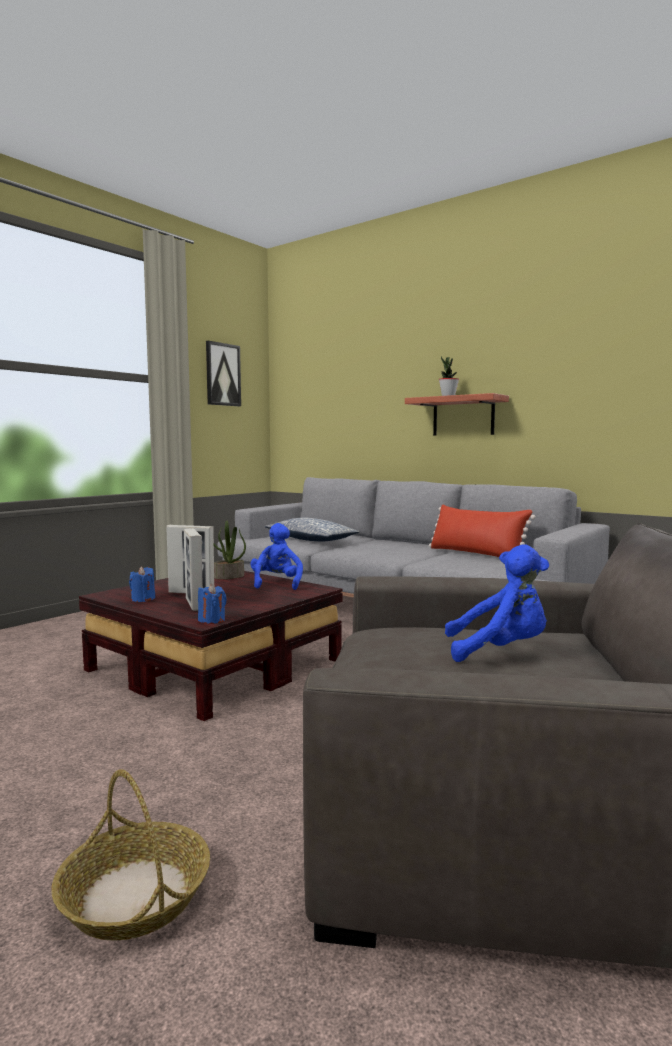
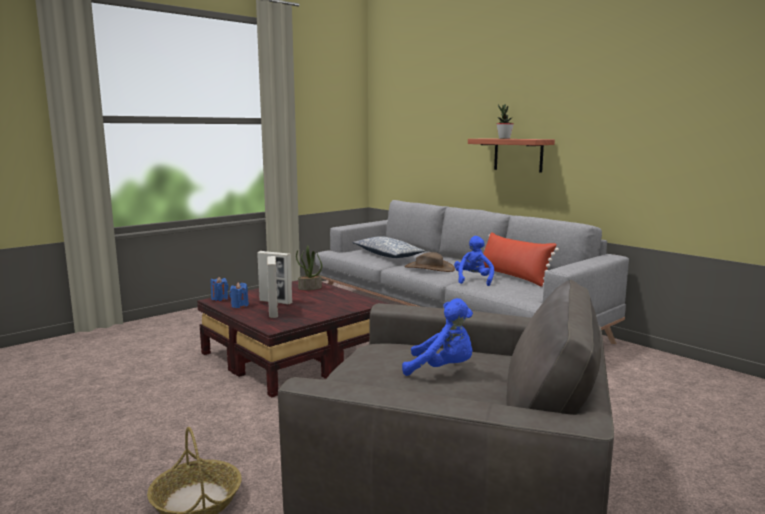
camera: 10 degrees right, 5 degrees up
(212, 620) = (279, 326): blue candle -> blue candle (219, 299)
(222, 374) = (326, 112): picture -> none
(277, 584) = (342, 296): blue plush toy -> blue plush toy (473, 280)
(370, 550) = (429, 268): none -> brown hat

